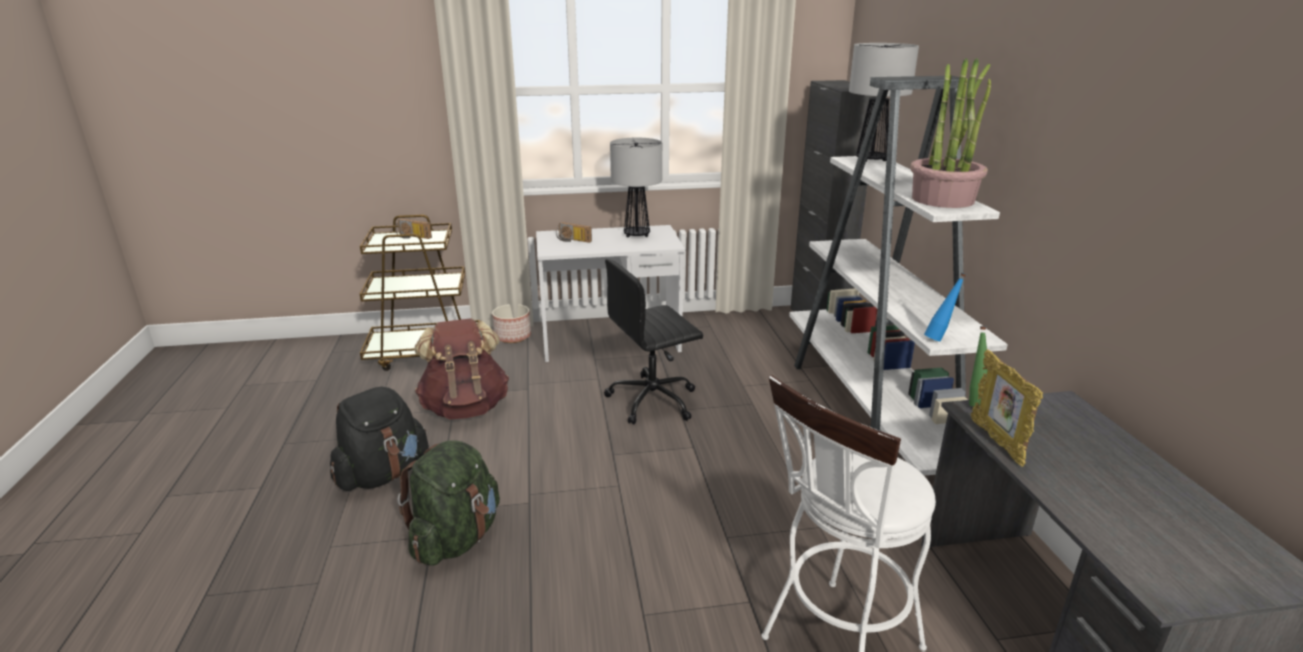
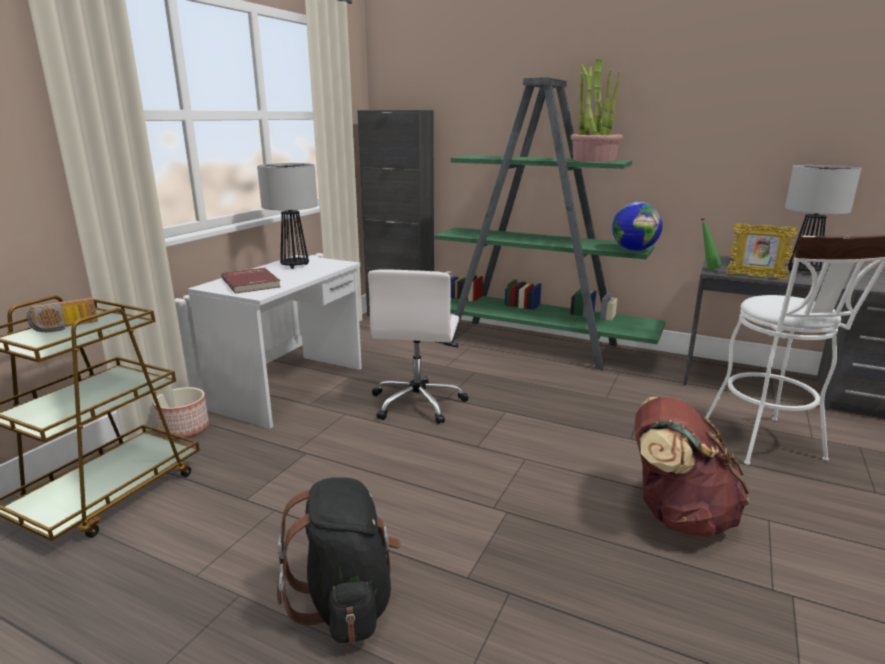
camera: 55 degrees left, 5 degrees down
(456, 538) = (528, 575): green backpack -> none
(466, 407) = (284, 500): brown backpack -> brown backpack (677, 514)
(572, 240) = (252, 283): radio -> red book
(654, 400) = (418, 403): black office chair -> white office chair
(871, 160) = (479, 156): table lamp -> table lamp (803, 271)
(873, 412) = (534, 344): white bookcase -> green bookcase
(939, 338) = (634, 250): blue bottle -> globe

